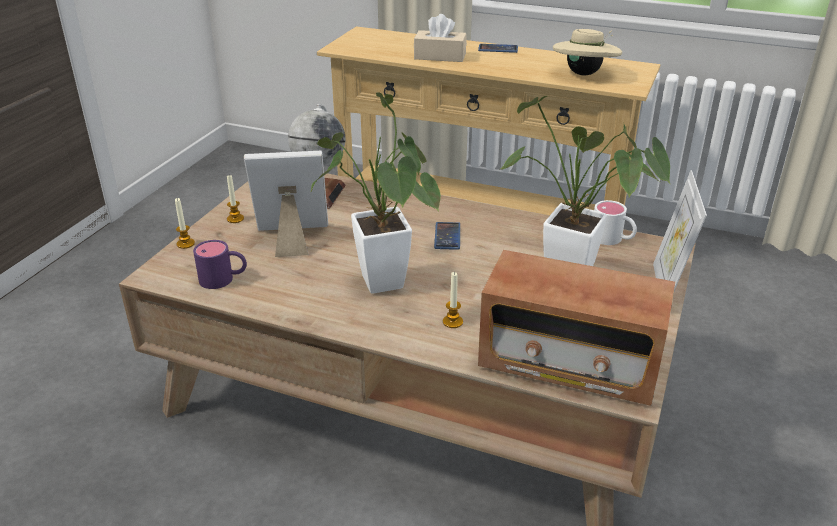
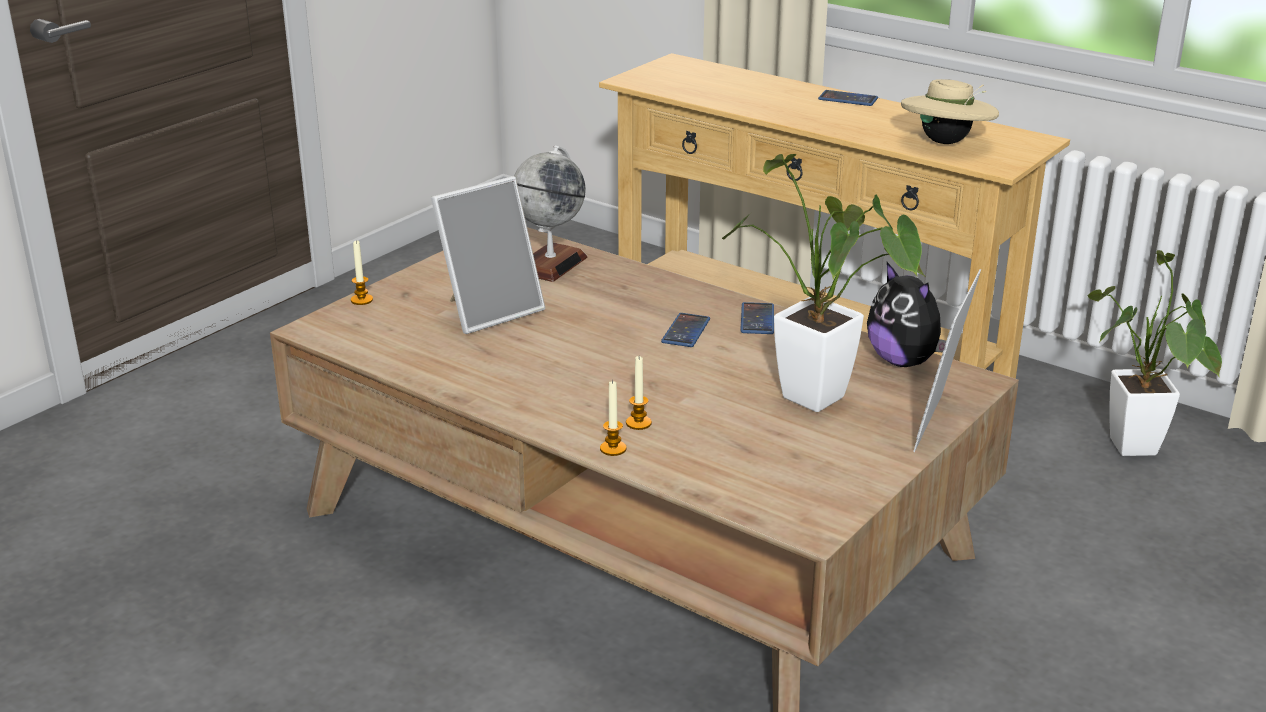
camera: 15 degrees right, 5 degrees down
(224, 279) = (390, 343): purple mug -> none
(235, 219) = (432, 280): candle -> candle (613, 449)
(291, 239) = (489, 311): picture frame -> picture frame turned 135 degrees clockwise
(385, 288) = (575, 377): potted plant -> potted plant (1136, 453)
(440, 56) = (760, 102): beige tissue box -> none
(493, 220) = (757, 319): none -> phone
(569, 363) = (755, 485): radio -> none
(612, 239) = (904, 361): white mug -> plush toy

